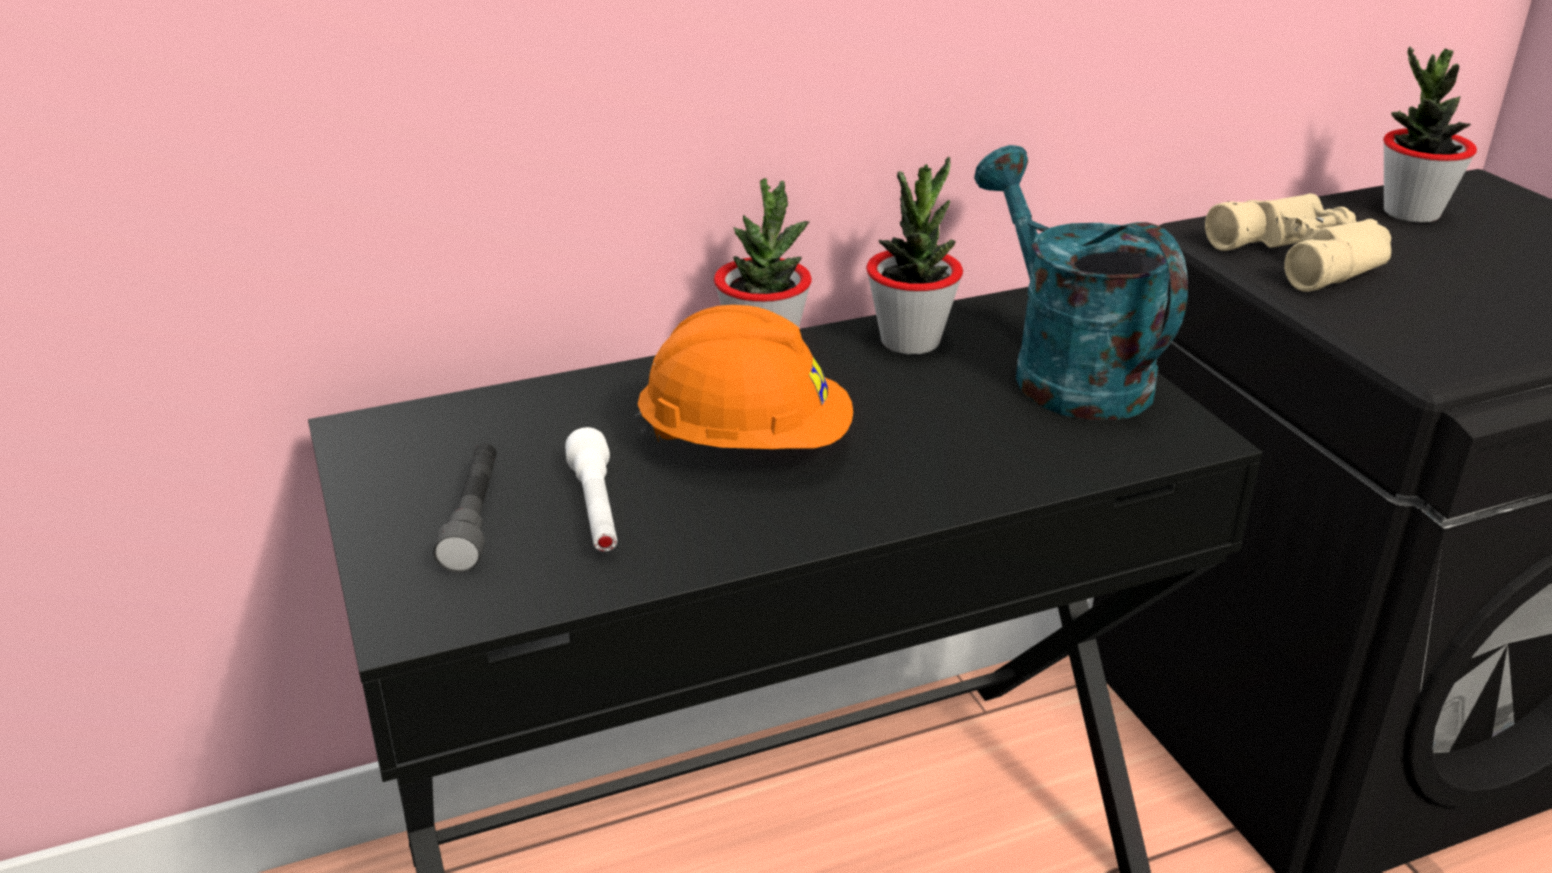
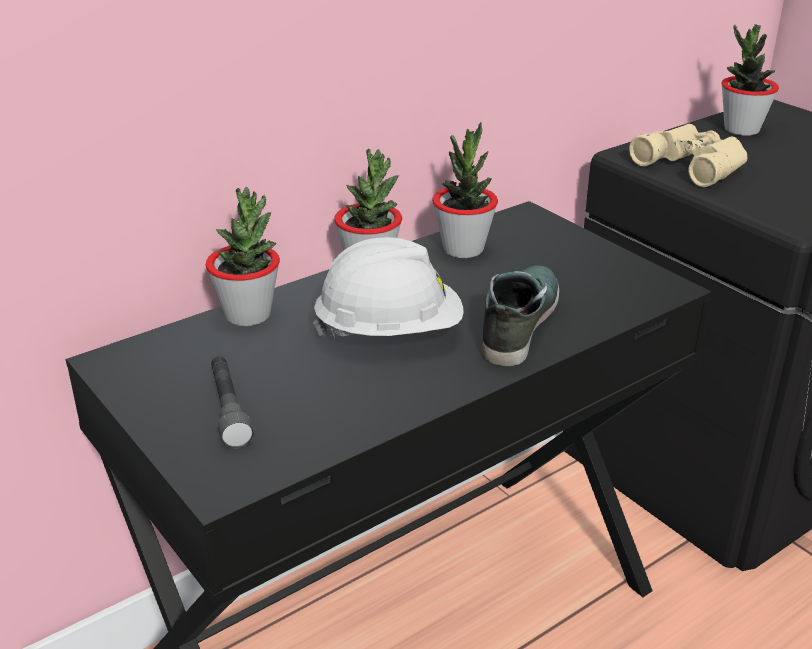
camera: 15 degrees left, 0 degrees up
(567, 393) = (248, 315): none -> potted plant
(596, 509) = (311, 390): white flashlight -> none
(746, 444) = (389, 332): orange hard hat -> white hard hat
(938, 456) = (518, 322): none -> shoe
(1065, 370) = (571, 256): turquoise watering can -> none

